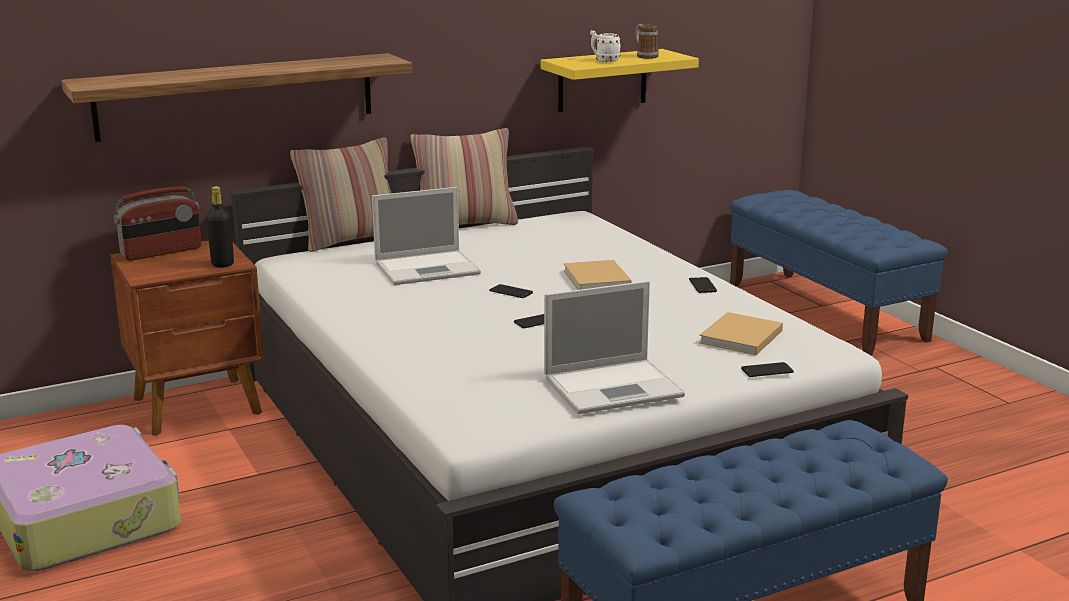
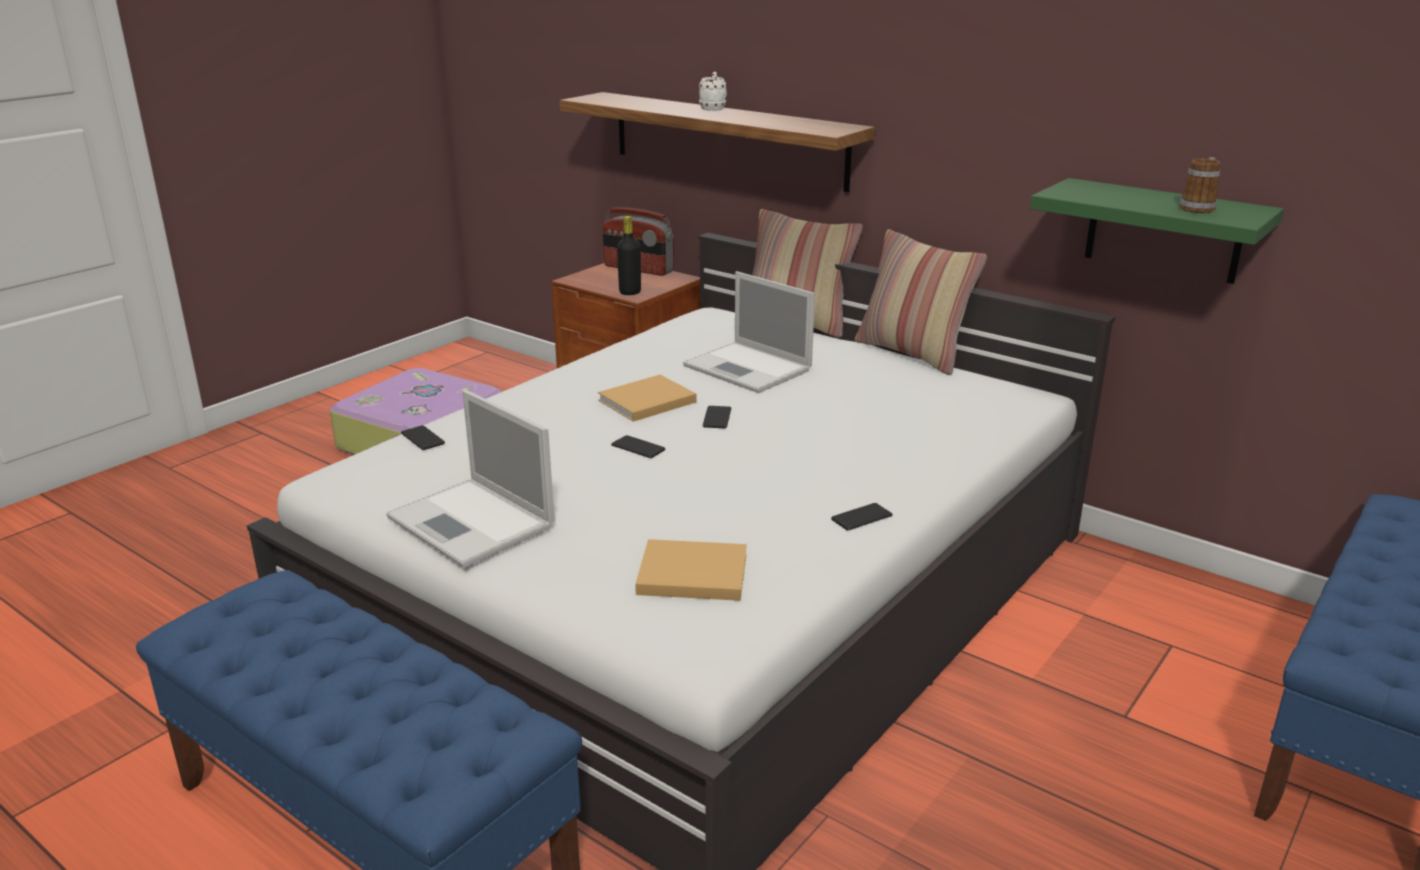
camera: 65 degrees right, 5 degrees up
(597, 279) = (809, 452): beige book -> beige book (645, 402)
(602, 80) = (1164, 231): yellow shelf -> green shelf
(604, 60) = (1120, 197): white mug -> white mug (713, 109)
(767, 370) = (585, 611): phone -> phone (422, 438)

